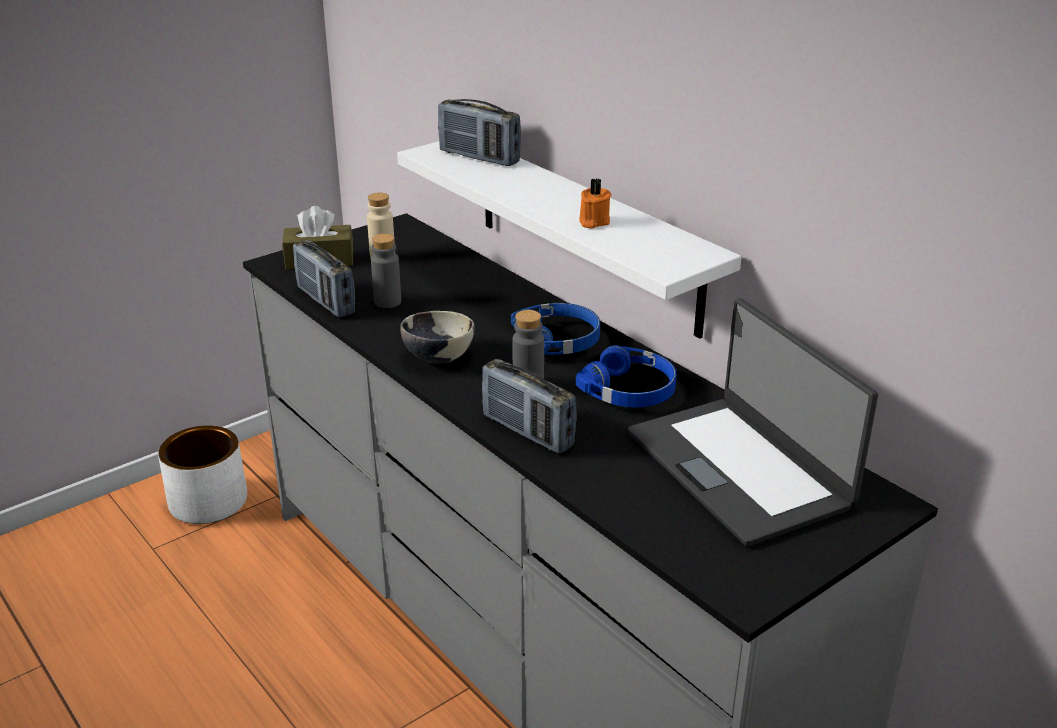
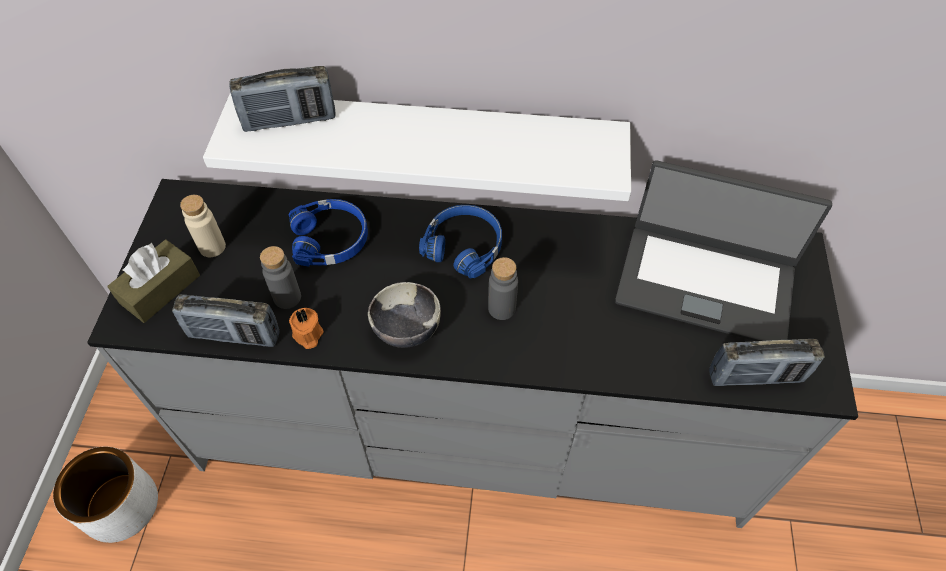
camera: 45 degrees left, 25 degrees up
(527, 432) = (557, 354): radio -> radio (755, 376)
(593, 222) = (490, 149): orange candle -> orange candle (307, 335)
(630, 390) = (567, 261): blue headphones -> blue headphones (331, 239)

